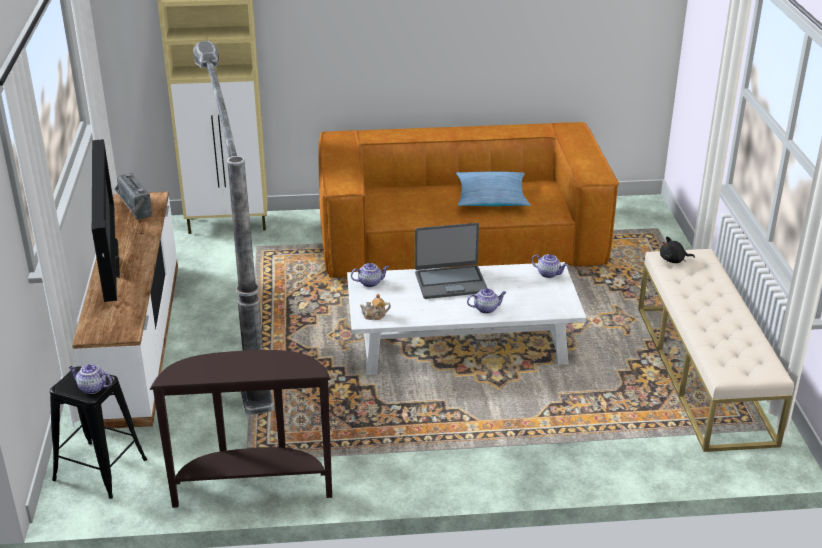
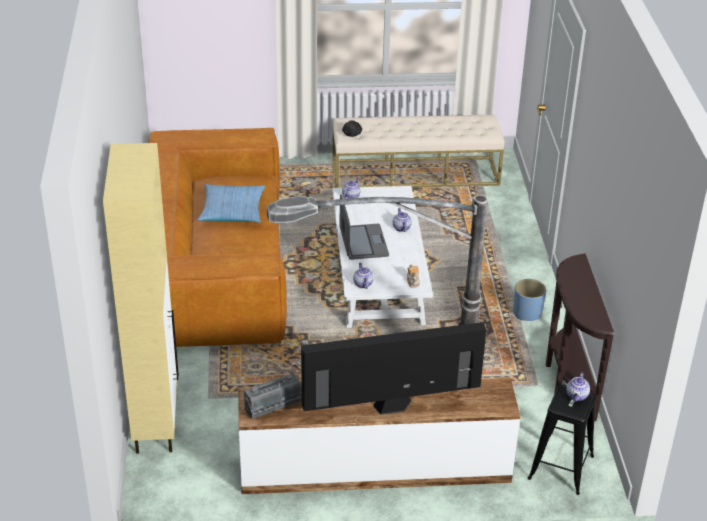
camera: 90 degrees left, 5 degrees up
(392, 460) = (527, 313): none -> blue planter

